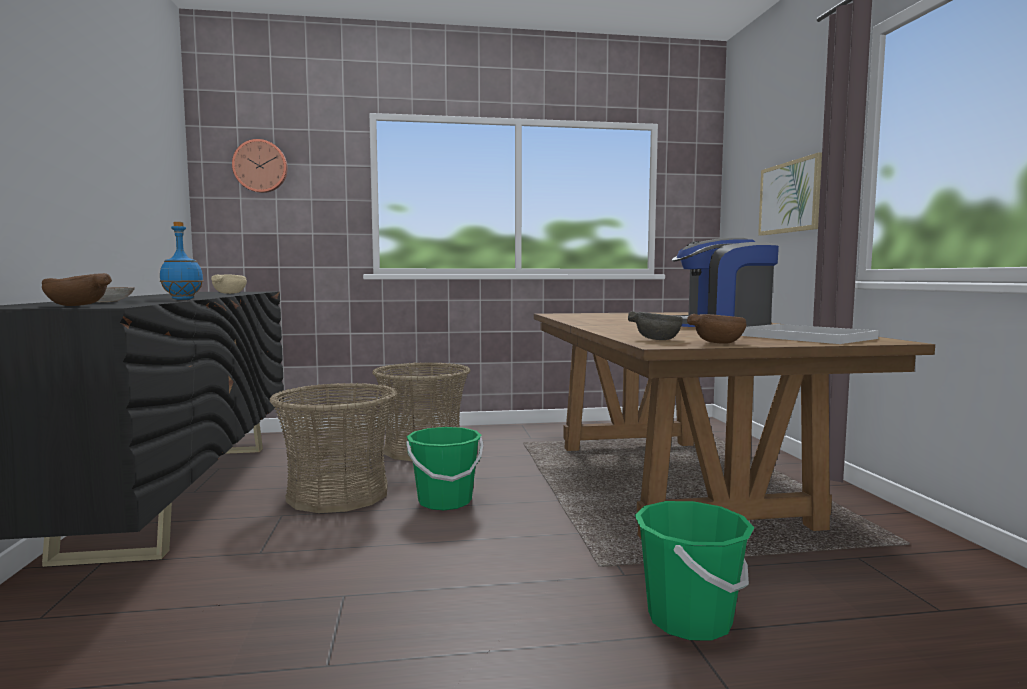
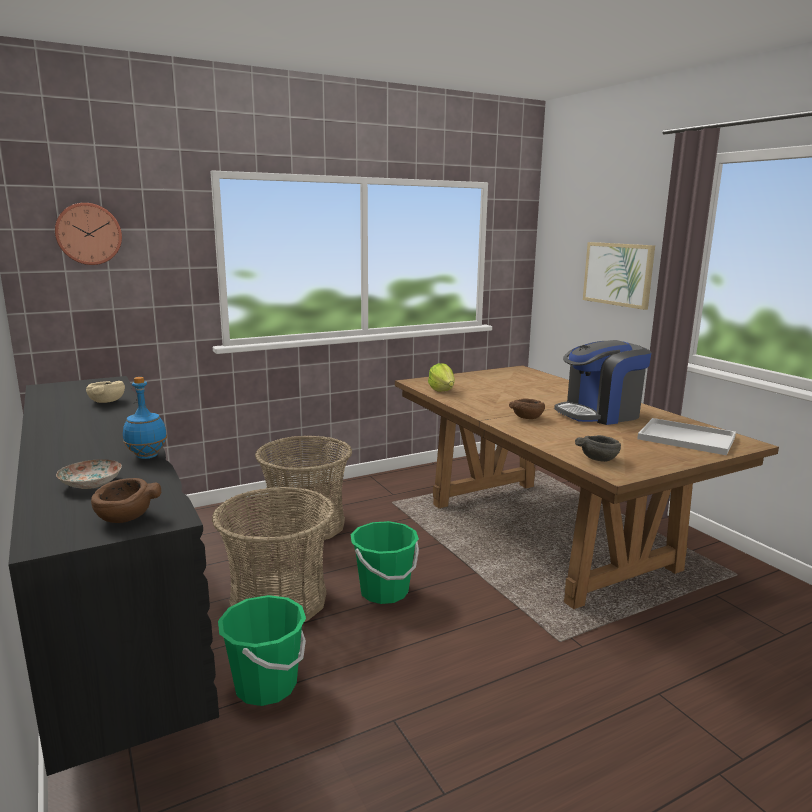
camera: 20 degrees left, 10 degrees up
(569, 316) = (442, 390): none -> lettuce
(690, 620) = (653, 680): green bucket -> green bucket (266, 685)
(718, 343) = (649, 463): brown bowl -> brown bowl (527, 417)

